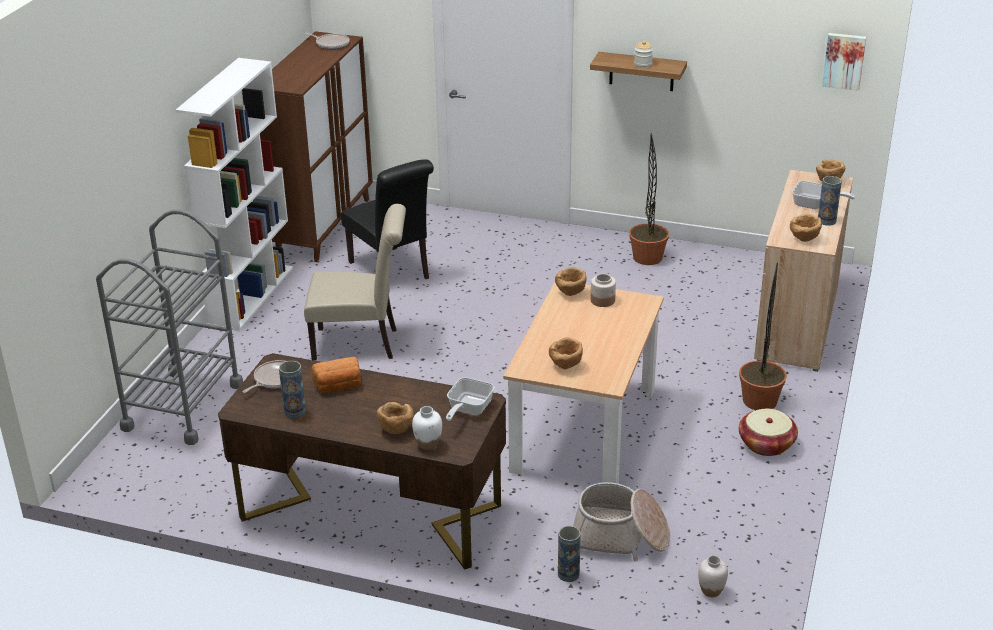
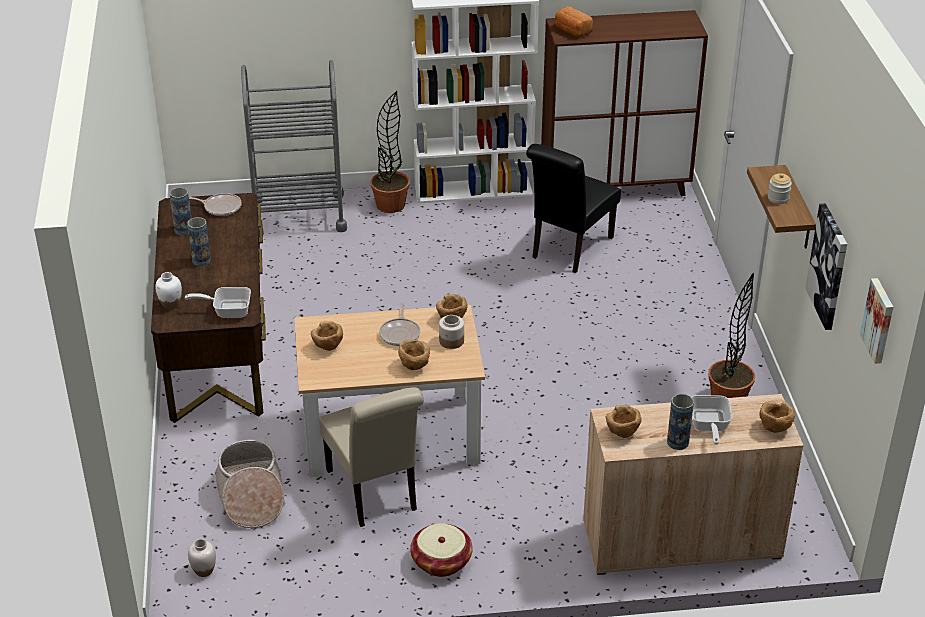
camera: 65 degrees right, 5 degrees up
(331, 44) = (674, 26): frying pan -> frying pan (400, 333)
(338, 386) = (227, 239): bread -> bread (571, 31)
(361, 344) = (442, 270): beige chair -> beige chair (374, 493)
(396, 430) = (182, 283): brown bowl -> brown bowl (414, 366)
(568, 574) = (189, 479): vase -> vase (201, 260)
(727, 78) = (829, 266): none -> picture
(759, 401) = (513, 541): potted plant -> potted plant (390, 205)

